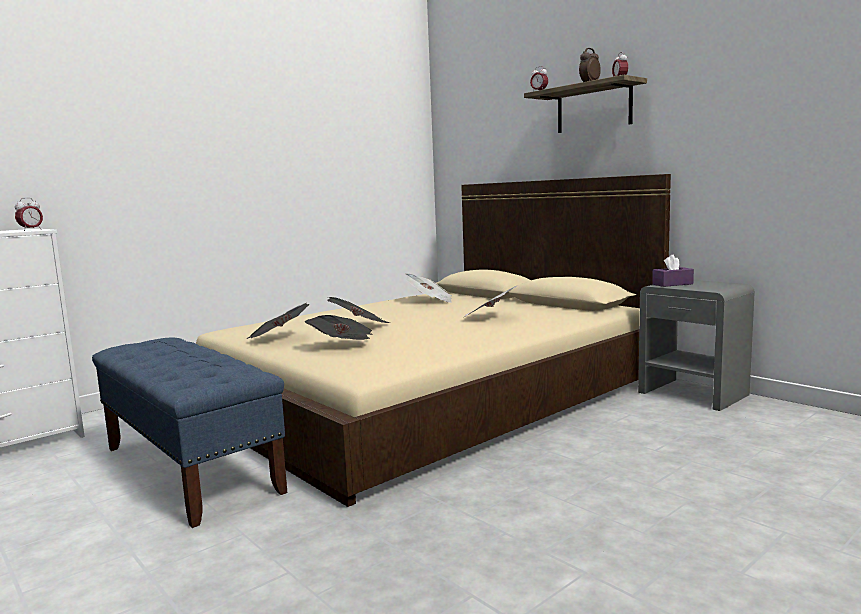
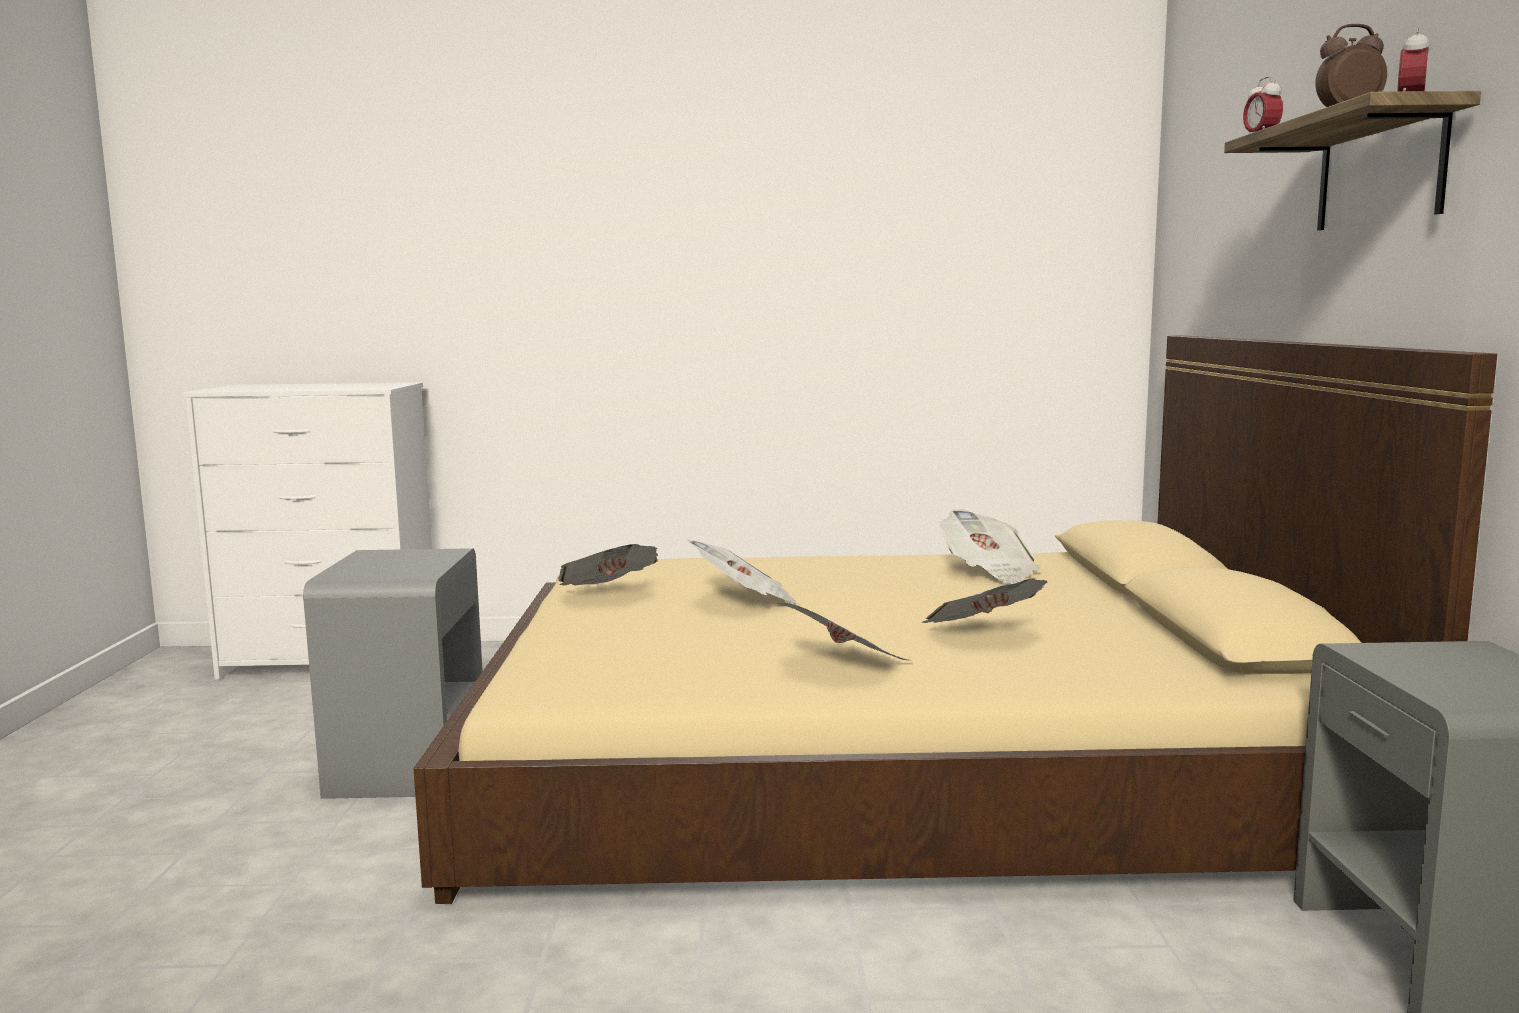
camera: 40 degrees right, 0 degrees up
(31, 230) = (368, 387): alarm clock -> none
(190, 469) = (408, 764): blue bench -> grey nightstand
(343, 346) = (636, 633): newspaper -> newspaper (845, 666)
(672, 284) = (1406, 654): purple tissue box -> none

